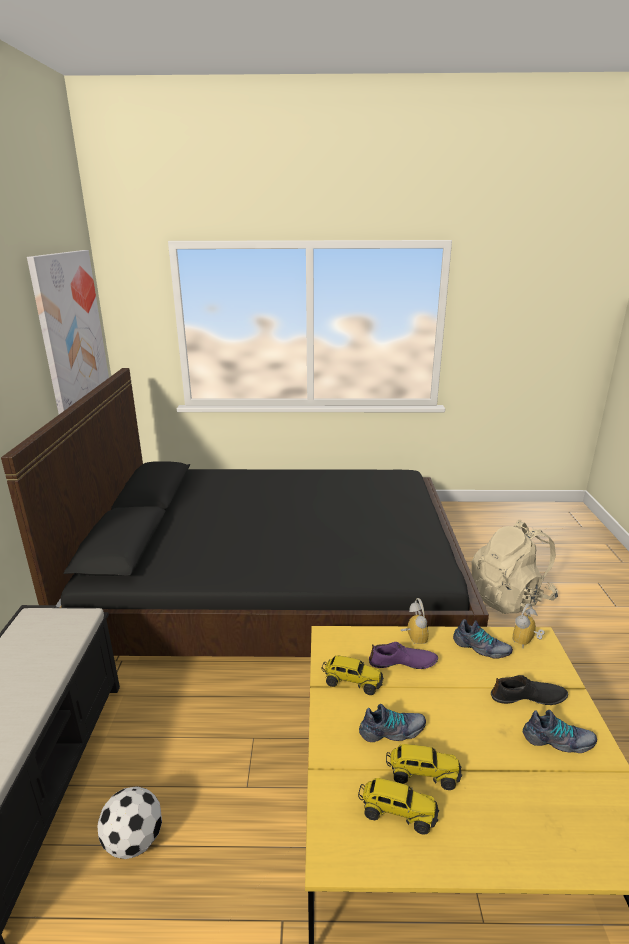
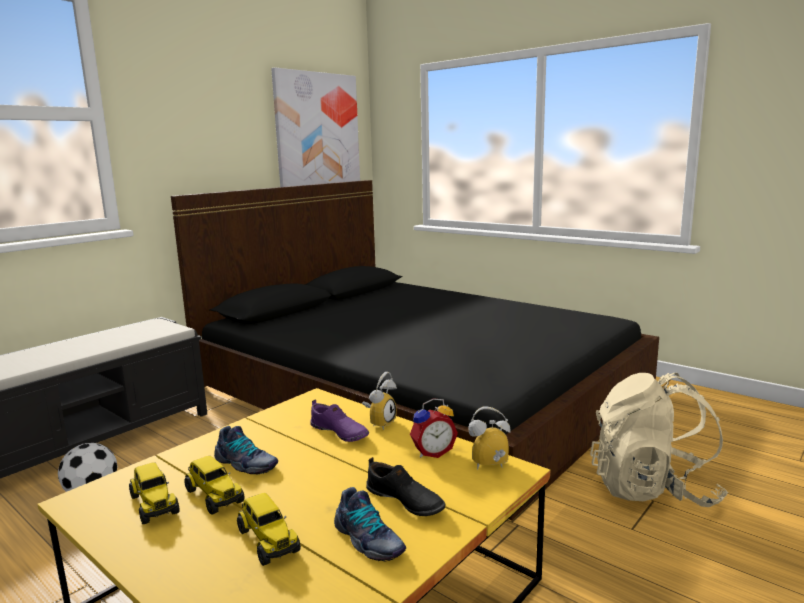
camera: 40 degrees right, 10 degrees down
(352, 682) = (277, 426): toy truck -> toy truck (268, 540)
(481, 648) = (432, 452): shoe -> alarm clock

